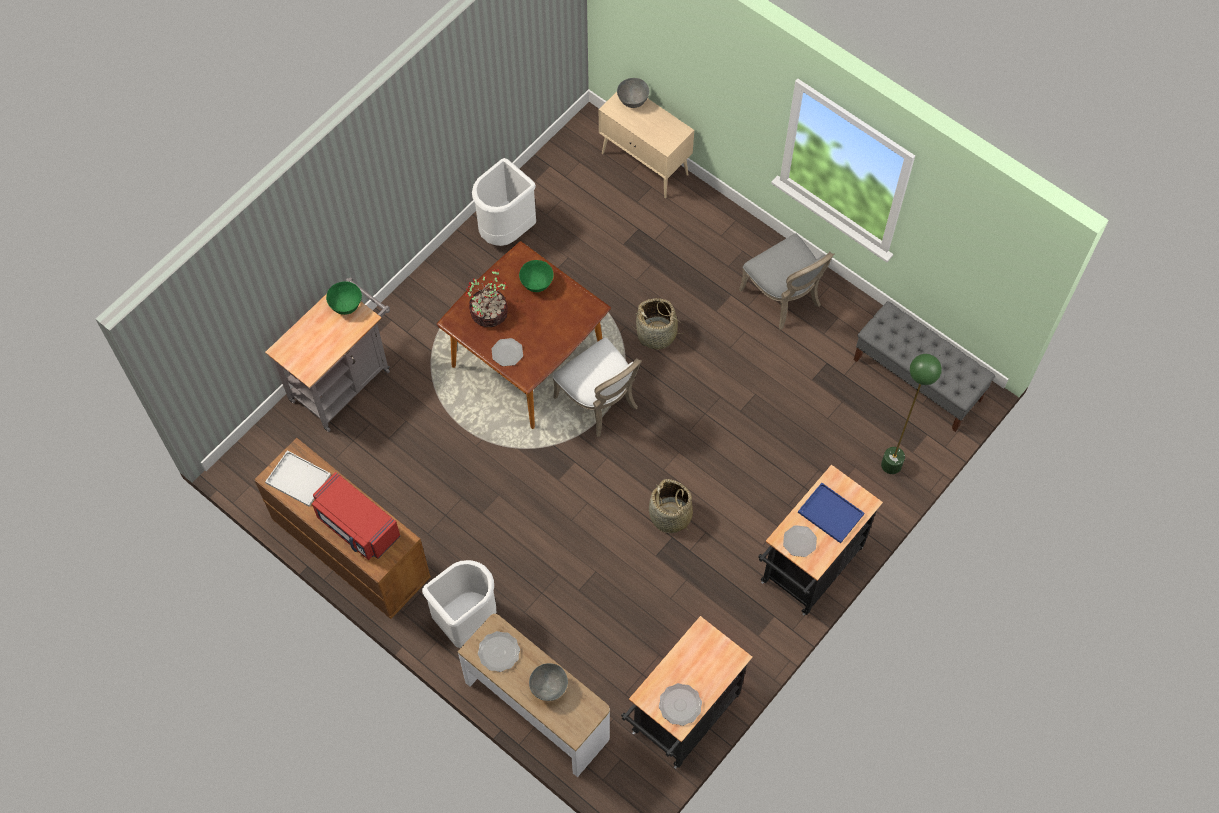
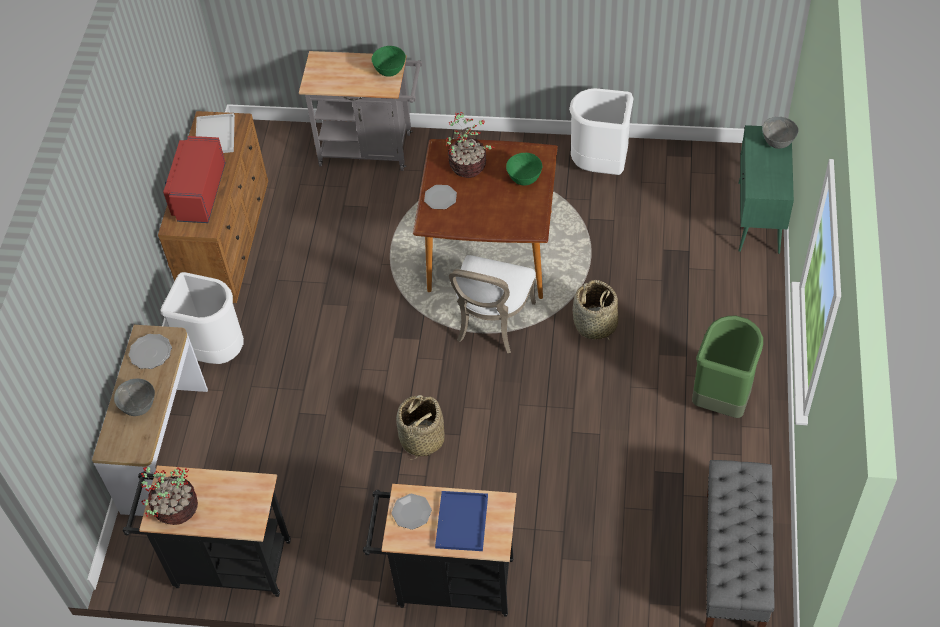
camera: 60 degrees right, 10 degrees down
(645, 164) = (758, 218): beige cabinet -> green cabinet
(679, 705) = (175, 508): plate -> potted plant
(784, 298) = (721, 399): grey chair -> green trash can
(891, 465) = (619, 592): green floor lamp -> none

